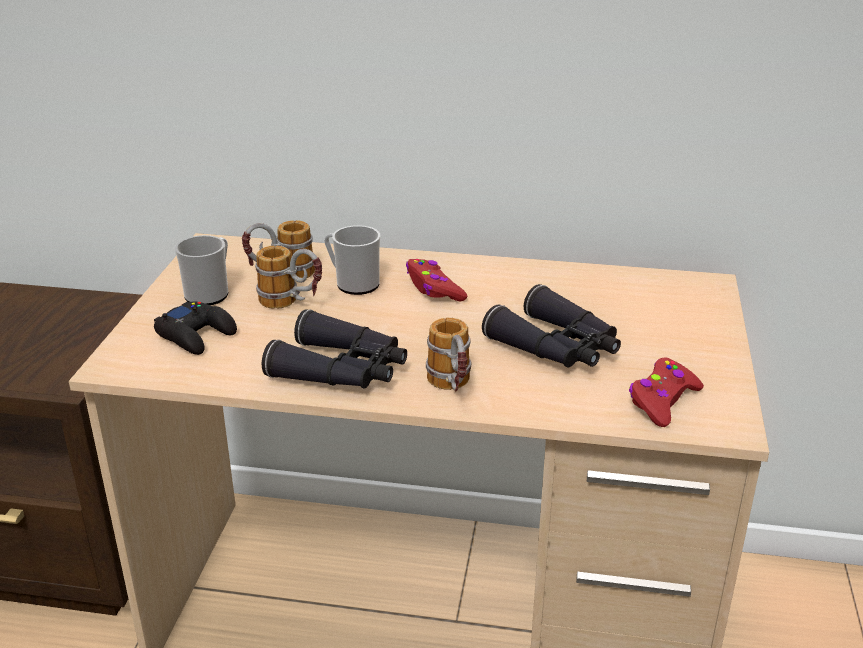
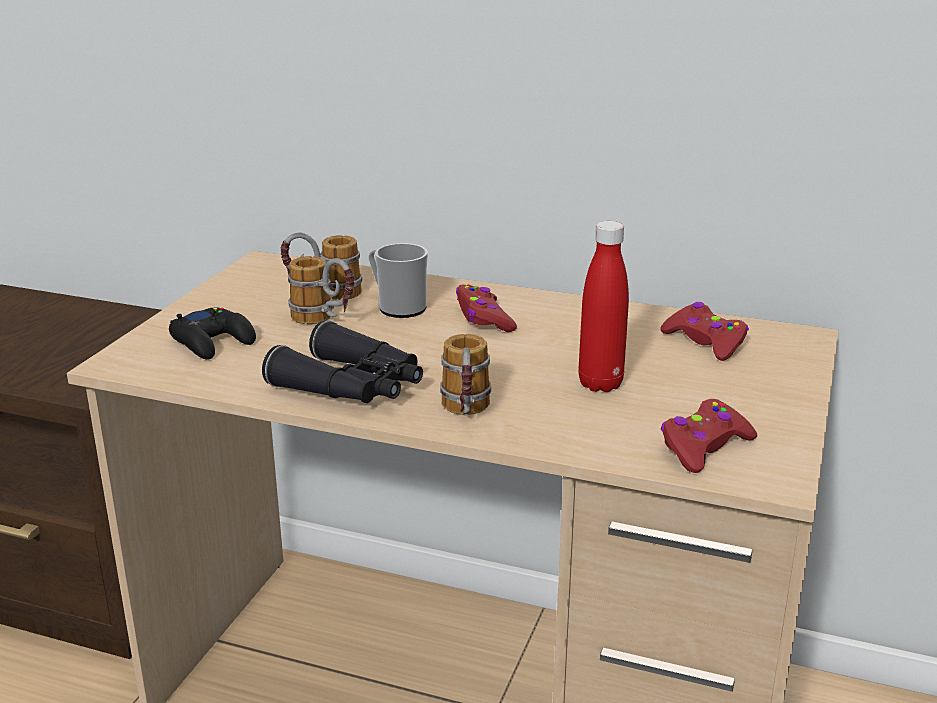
camera: 10 degrees right, 5 degrees down
(210, 293) = (243, 305): mug -> none
(557, 347) = (600, 384): black binoculars -> red bottle
(631, 296) = (705, 341): none -> red game controller

